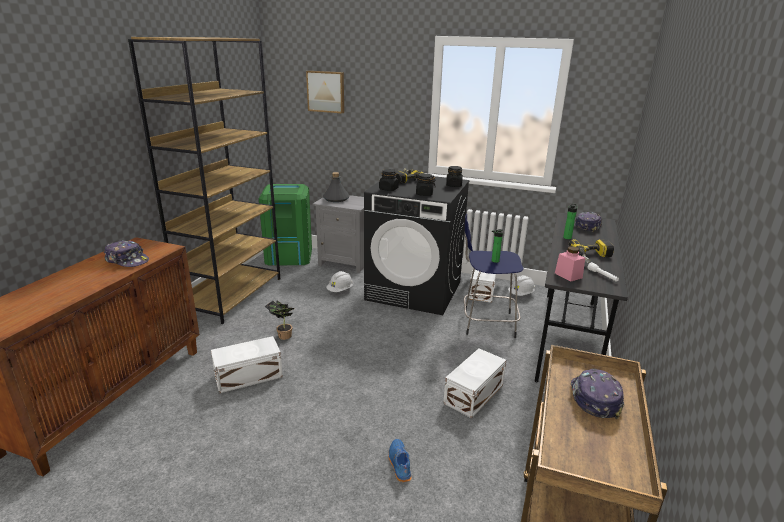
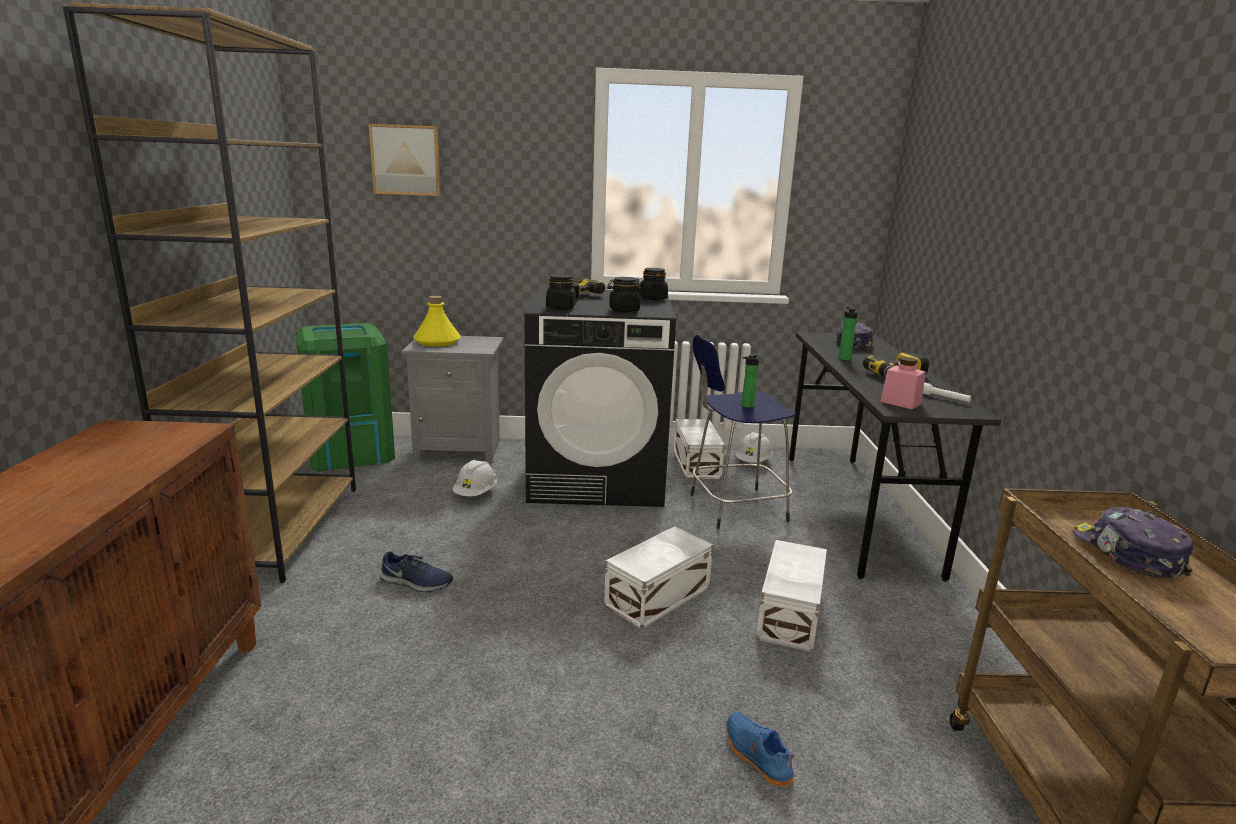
camera: 20 degrees left, 5 degrees down
(127, 260) = (120, 461): cap -> none
(249, 376) = (392, 666): white storage box -> white storage box (660, 596)
(282, 336) = (416, 583): potted plant -> blue shoe
(336, 198) = (437, 341): grey bottle -> yellow bottle

